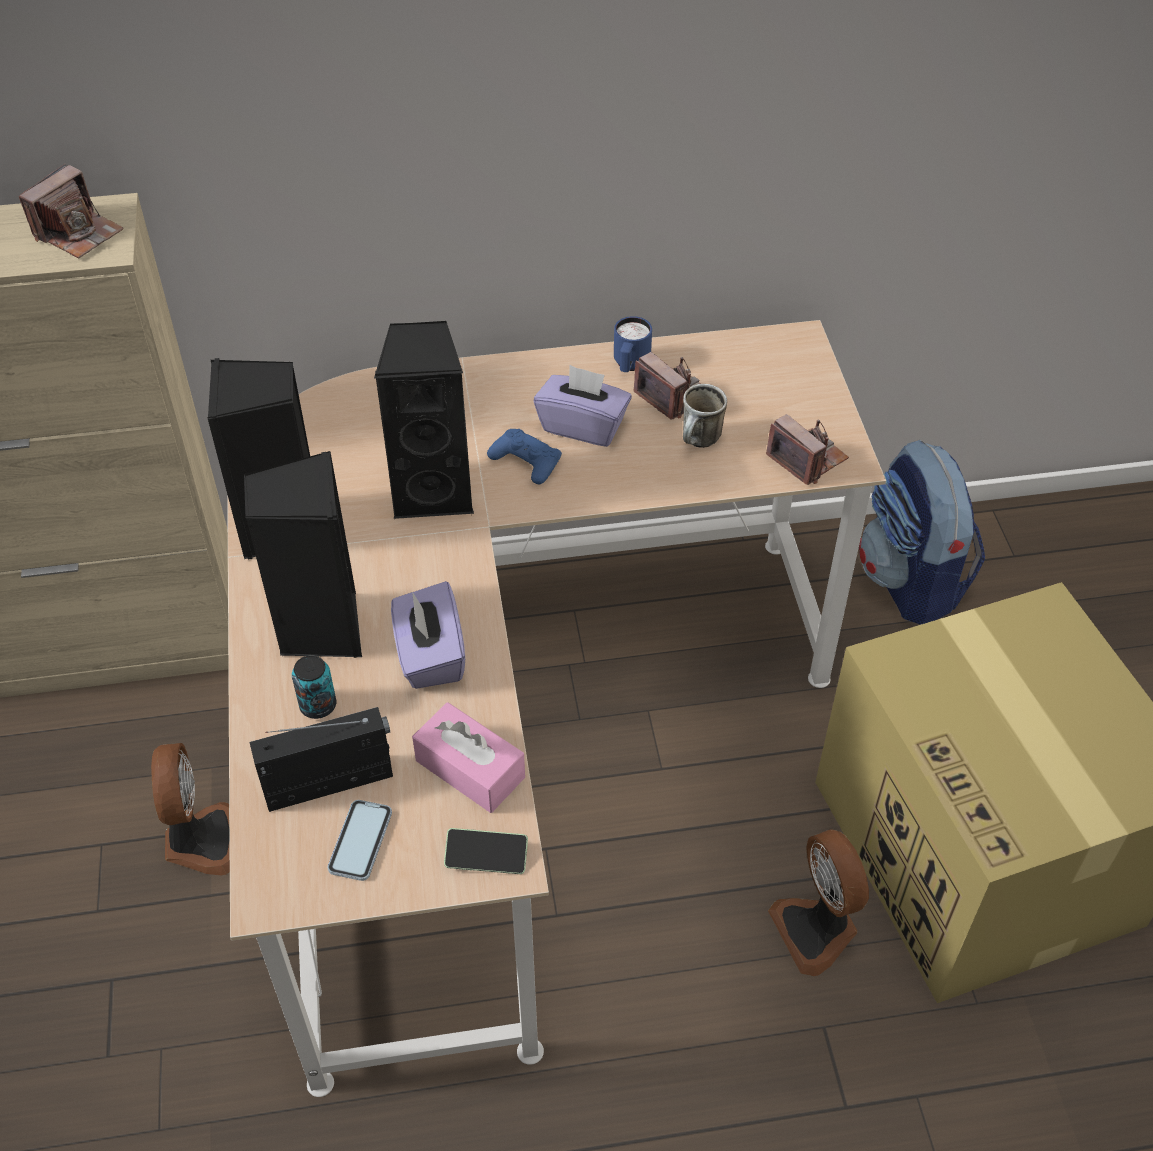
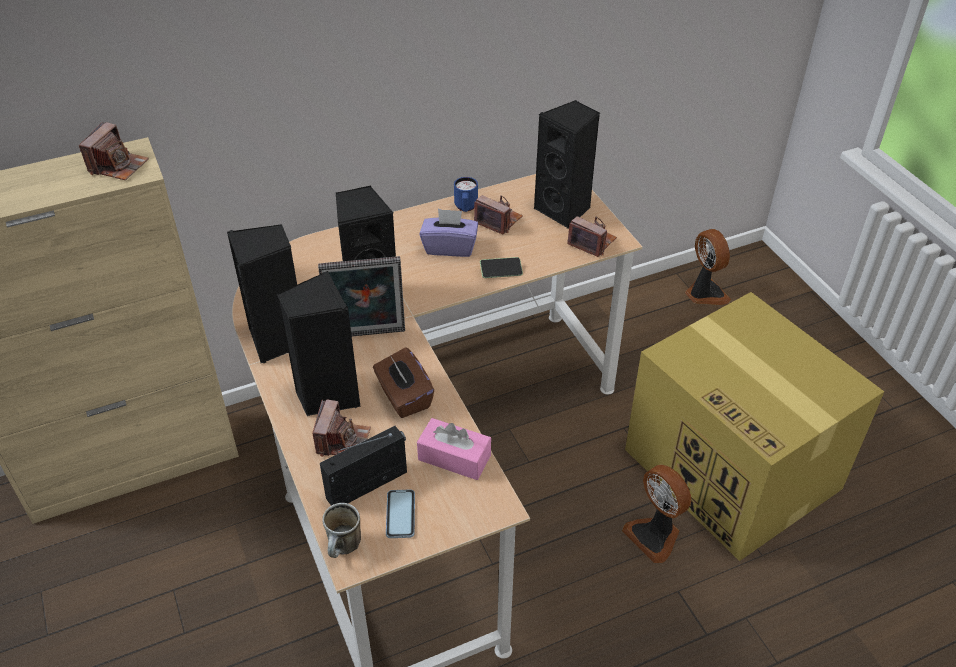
camera: 15 degrees left, 5 degrees down
(200, 841) = (242, 572): fan -> fan (704, 293)
(318, 705) = (342, 440): can -> camera
(411, 547) = (367, 336): none -> picture frame
(430, 656) = (404, 397): purple tissue box -> brown tissue box
(486, 857) = (484, 506): phone -> phone (501, 272)
(526, 461) = (421, 273): blue game controller -> none
(699, 442) = (524, 244): mug -> mug (344, 549)
(783, 396) = (565, 210): none -> black speaker
(910, 580) = (642, 322): backpack -> none

